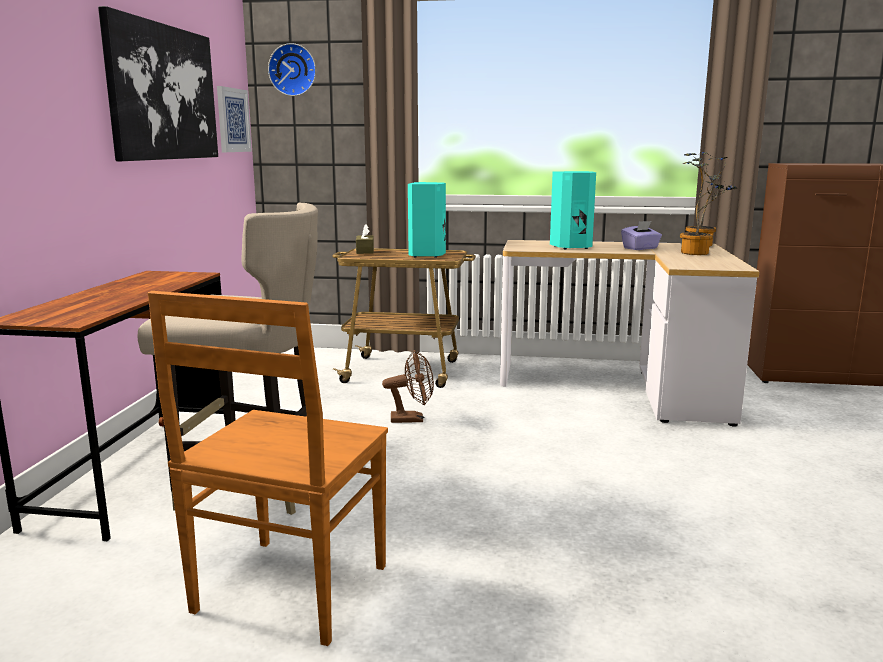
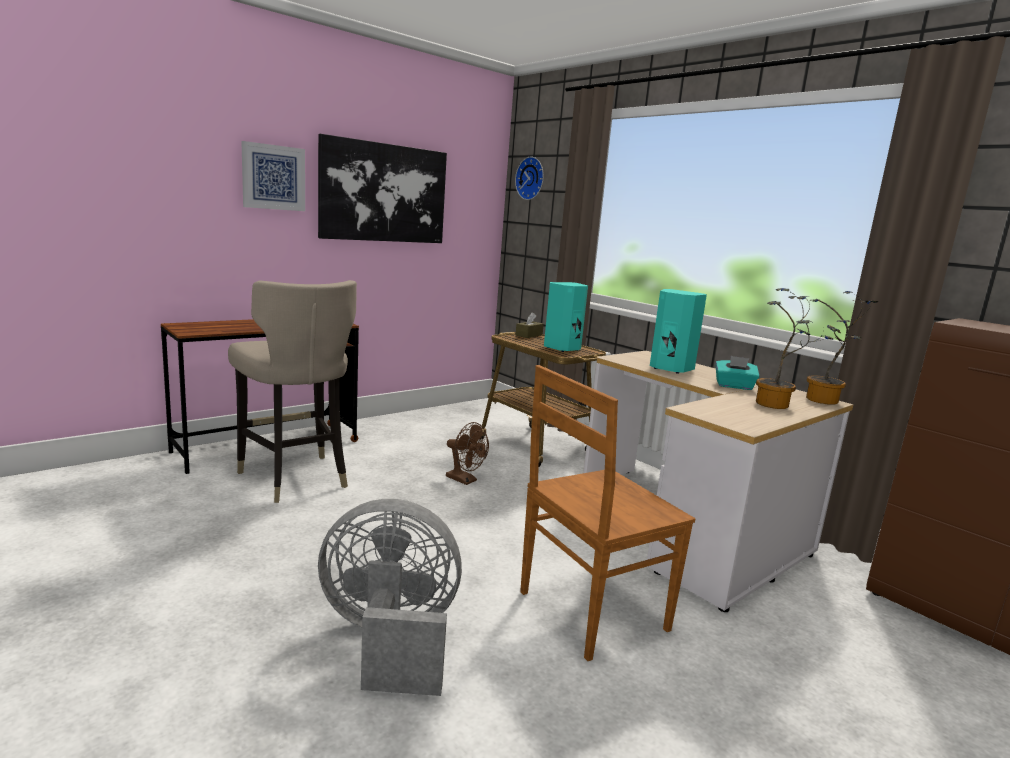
camera: 40 degrees right, 0 degrees up
(232, 120) = (474, 216): picture -> picture (273, 177)
(288, 592) = (185, 540): brown chair -> brown chair (589, 612)
(635, 550) = (389, 641): none -> grey fan
(640, 248) = (734, 386): purple tissue box -> turquoise tissue box

